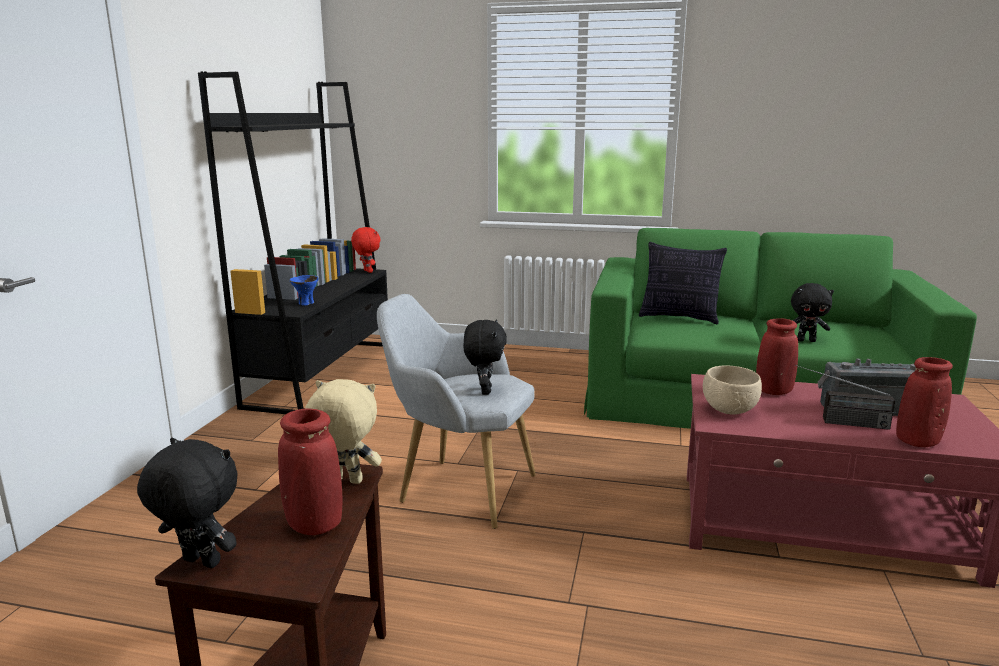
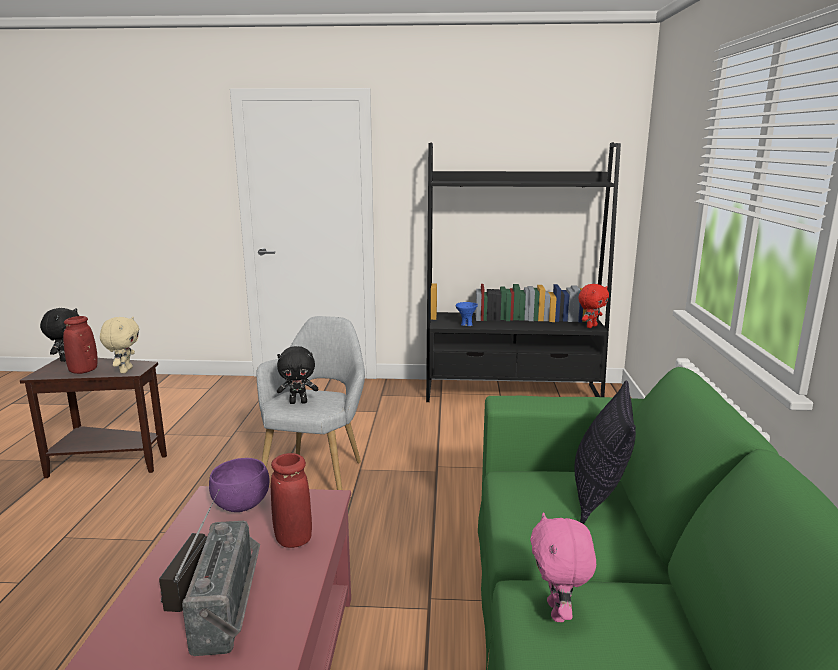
camera: 80 degrees right, 0 degrees up
(728, 410) = (241, 505): beige bowl -> purple bowl
(806, 340) = (558, 612): black plush toy -> pink plush toy
(917, 442) = (122, 626): red vase -> none

